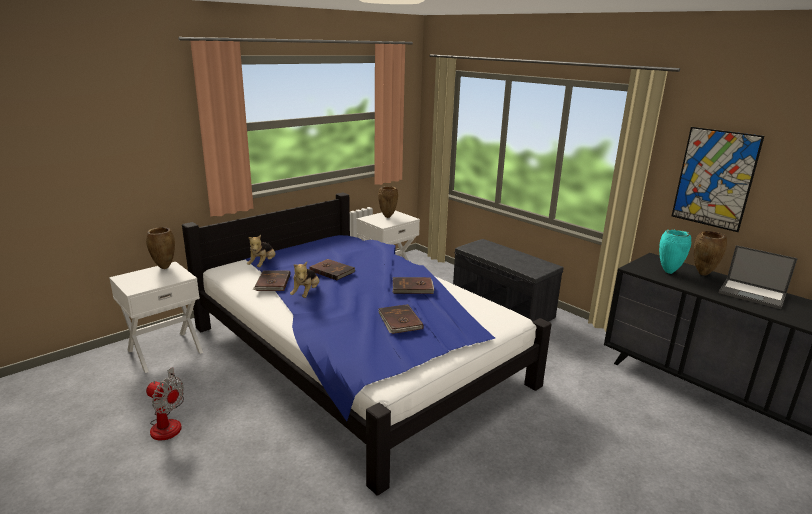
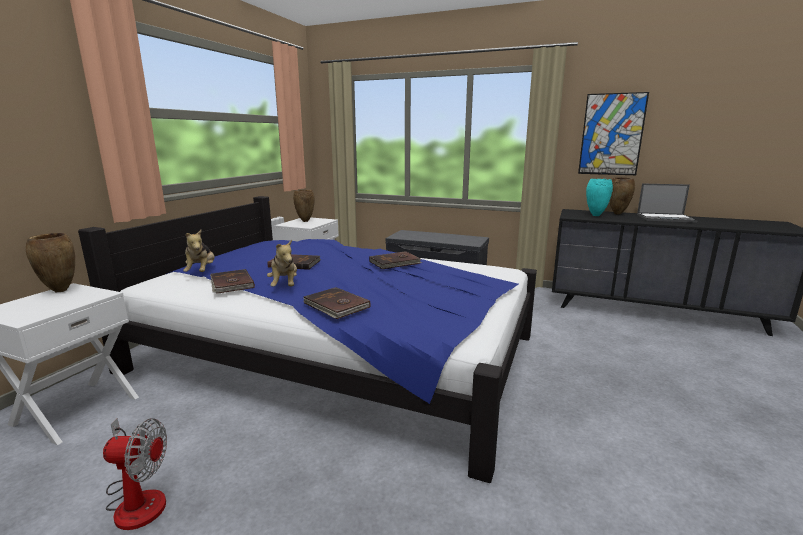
camera: 25 degrees left, 5 degrees down
(399, 321) = (418, 287): brown book -> brown book (336, 306)

